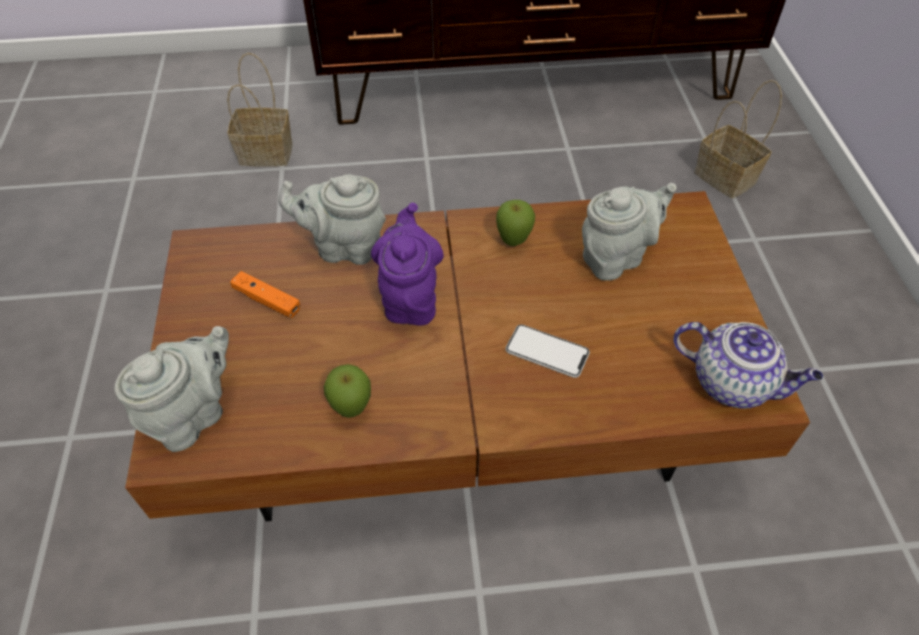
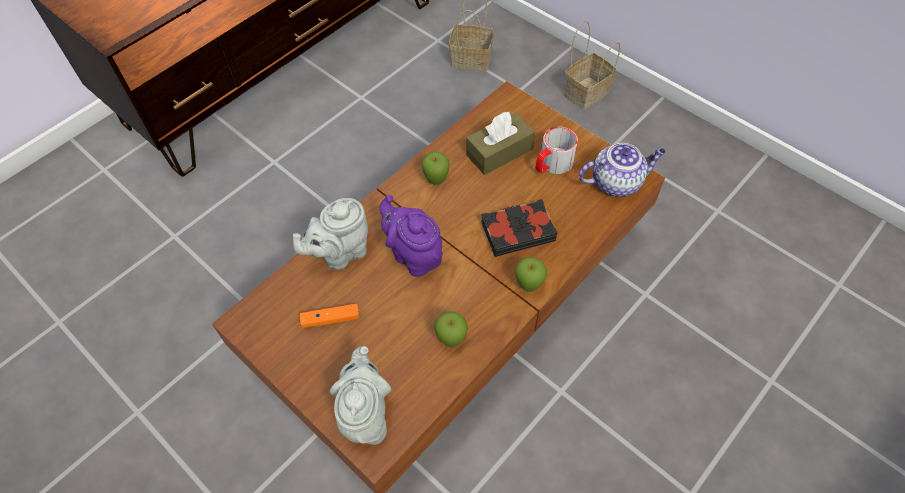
camera: 40 degrees left, 5 degrees up
(264, 154) = (147, 234): basket -> basket (586, 94)
(495, 418) = (528, 286): none -> apple
(547, 352) = (517, 231): phone -> black book
(616, 257) = (499, 152): grey teapot -> brown tissue box
(666, 309) = (552, 164): none -> mug

